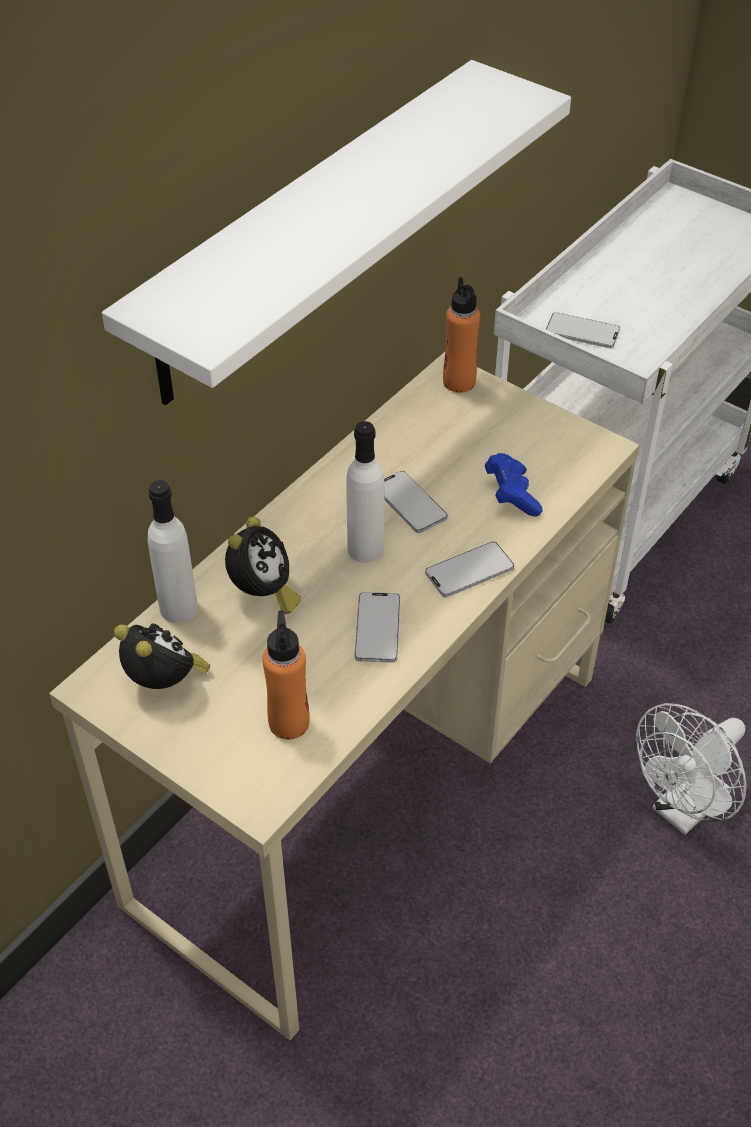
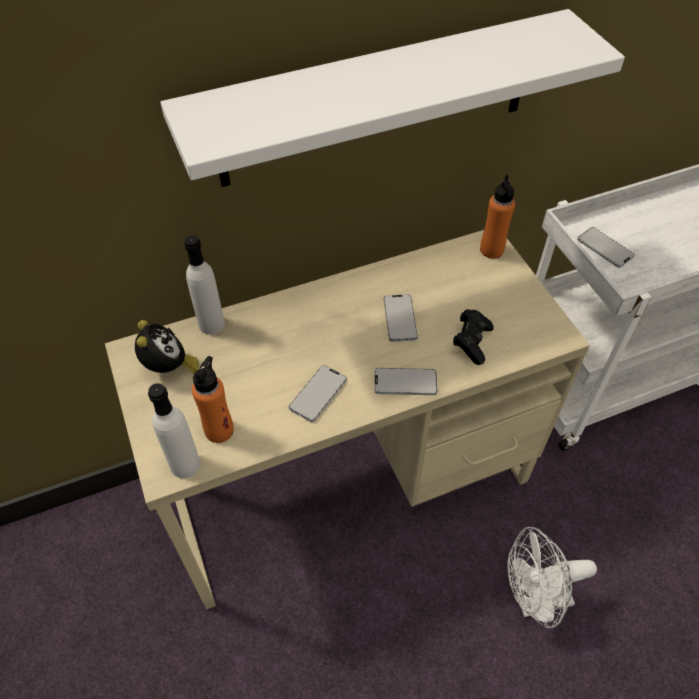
camera: 30 degrees right, 5 degrees up
(263, 594) = (266, 338): alarm clock -> none
(365, 549) = (349, 337): white bottle -> white bottle (185, 464)
(511, 495) = (471, 342): blue game controller -> black game controller

